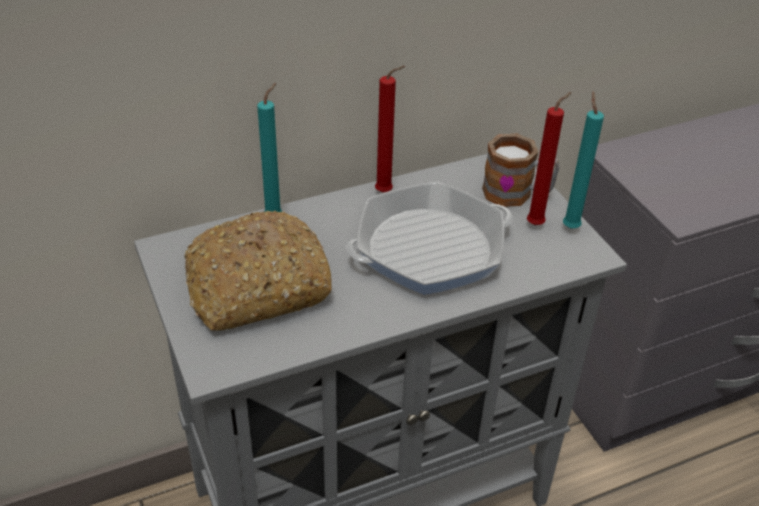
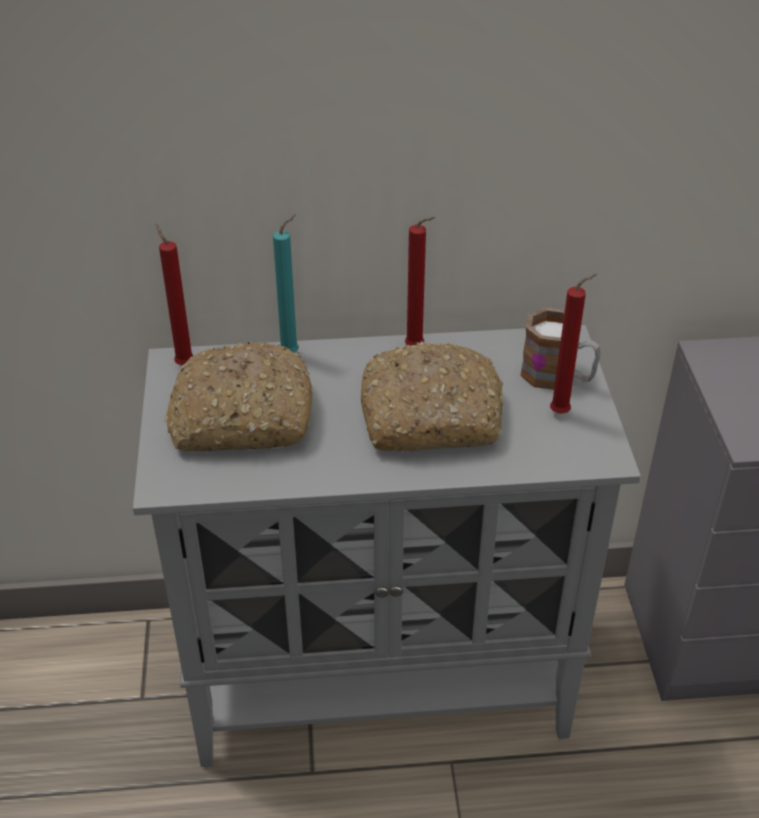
camera: 20 degrees right, 0 degrees up
(176, 248) = (183, 363): none -> red candle
(429, 248) = (432, 415): frying pan -> bread
(570, 226) = (598, 422): turquoise candle -> none

